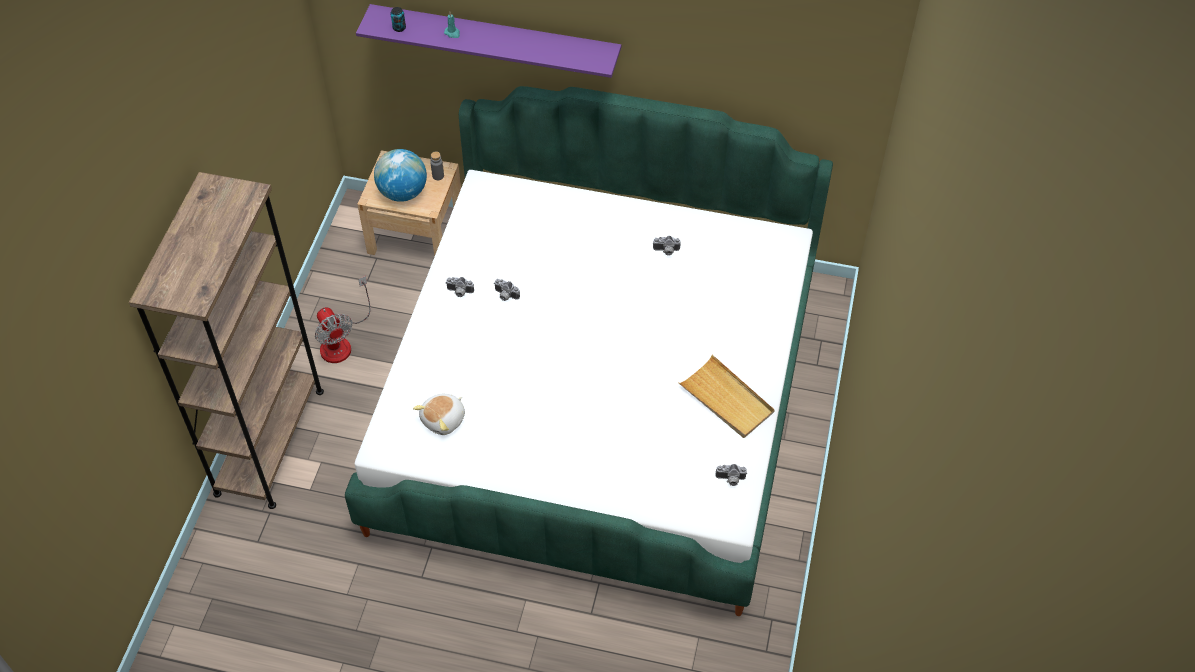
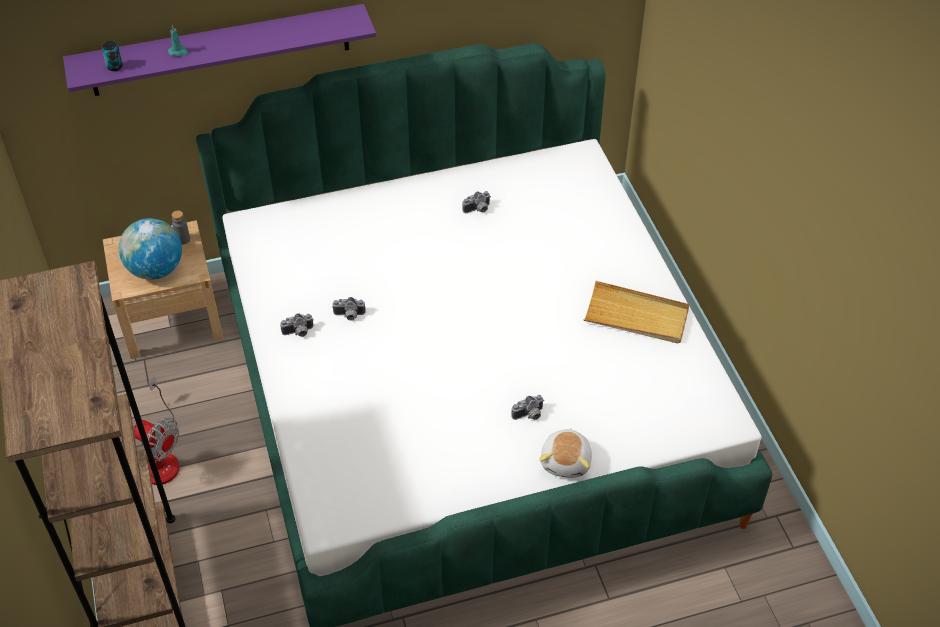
camera: 30 degrees left, 5 degrees down
(444, 420) = (374, 463): plush toy -> plush toy (566, 461)
(730, 480) = (697, 386): camera -> camera (529, 415)

